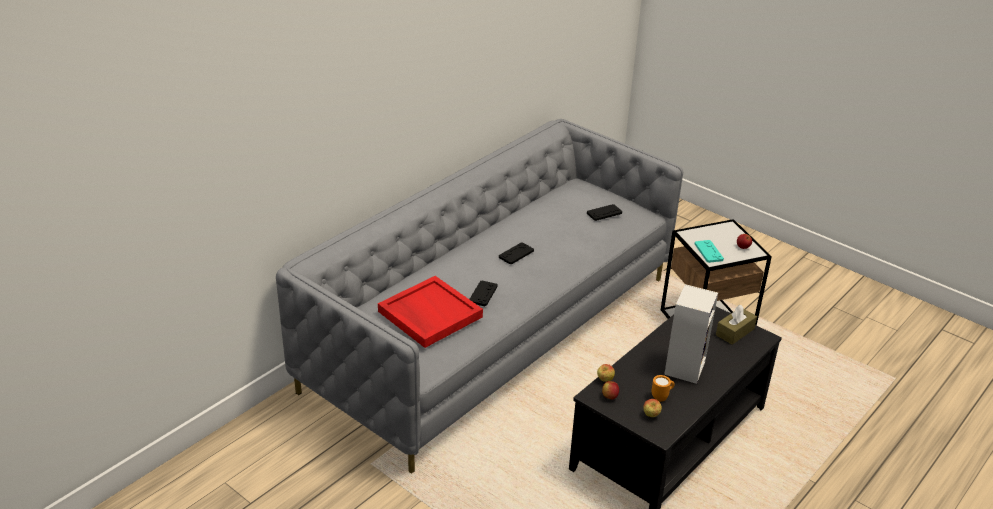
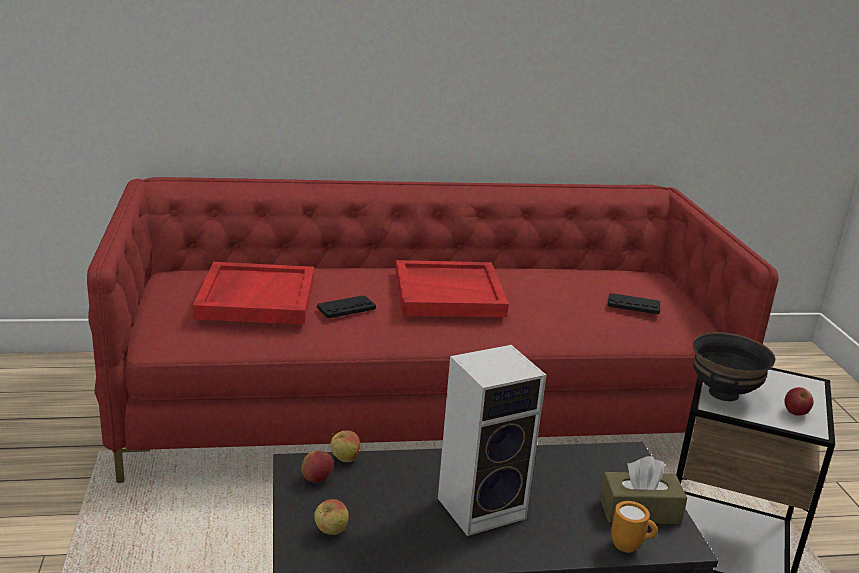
camera: 40 degrees right, 10 degrees down
(493, 331) = (420, 407): grey sofa -> red sofa
(516, 254) = (449, 293): black game controller -> red tray
(661, 397) = (385, 521): orange mug -> orange mug (630, 547)
(708, 252) = (724, 394): turquoise game controller -> black bowl

